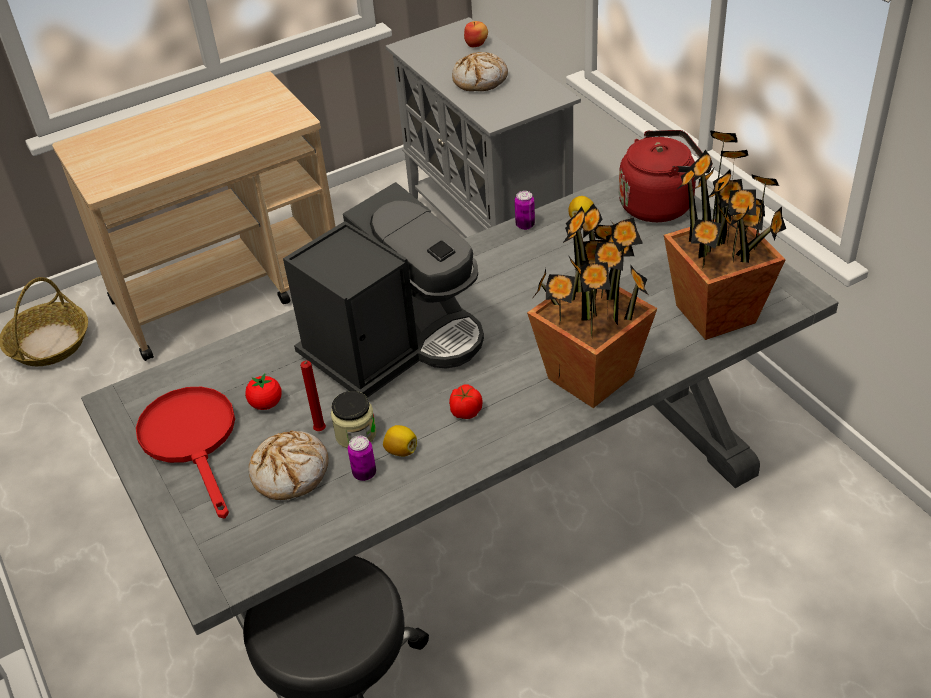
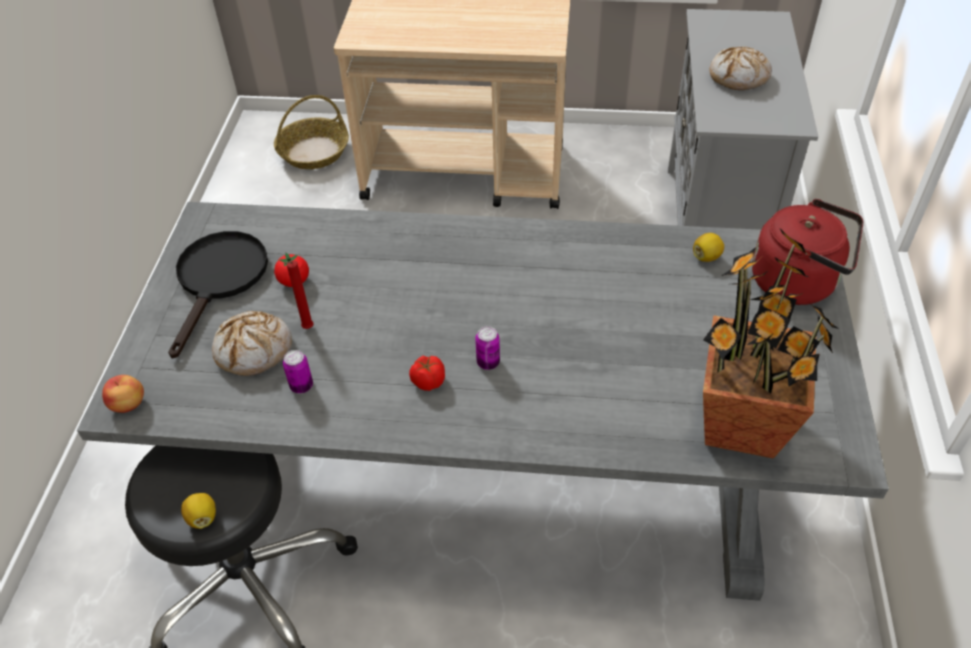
camera: 35 degrees right, 5 degrees up
(193, 440) = (219, 280): red frying pan -> black frying pan
(356, 434) = (329, 348): jar -> none
(394, 344) = (434, 286): coffee machine -> none
(401, 450) = (346, 384): lemon -> lemon (202, 517)
(476, 44) = (770, 40): apple -> apple (128, 404)
(525, 225) = (649, 236): can -> can (488, 362)
(591, 376) = (562, 415): potted plant -> none

